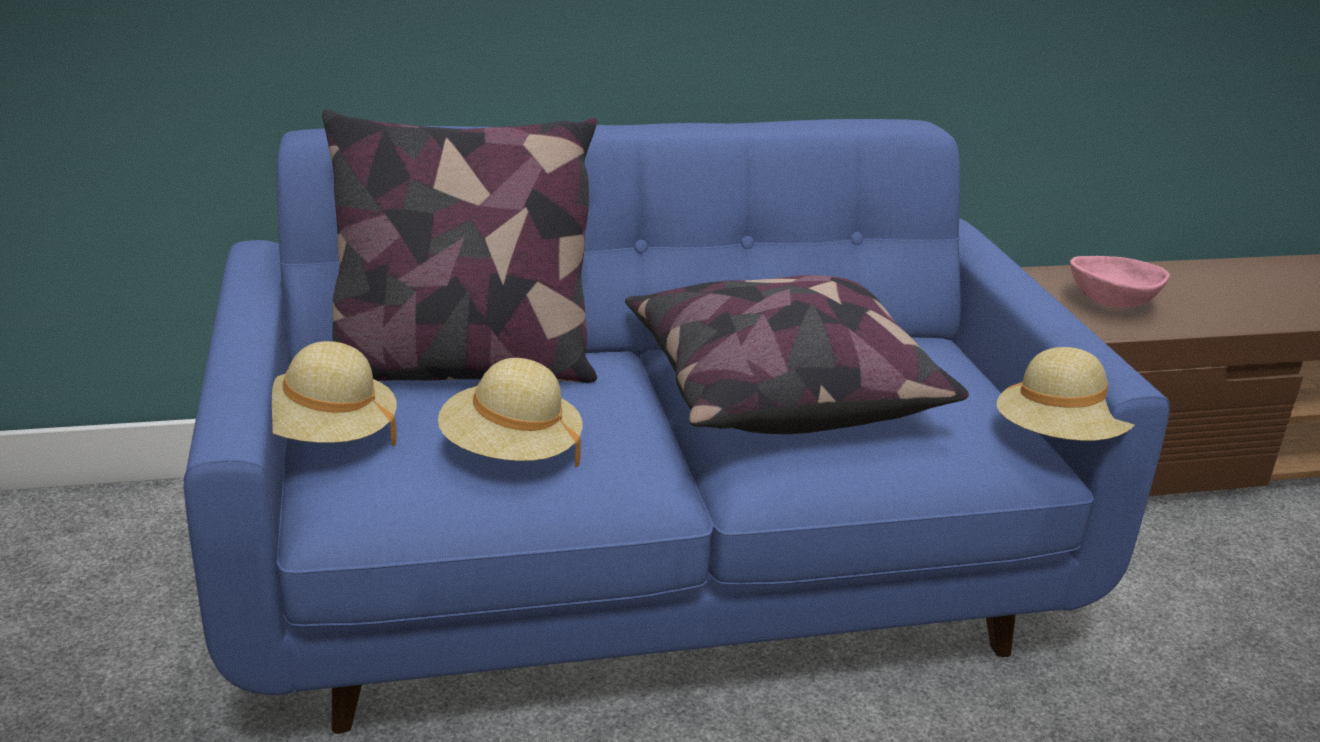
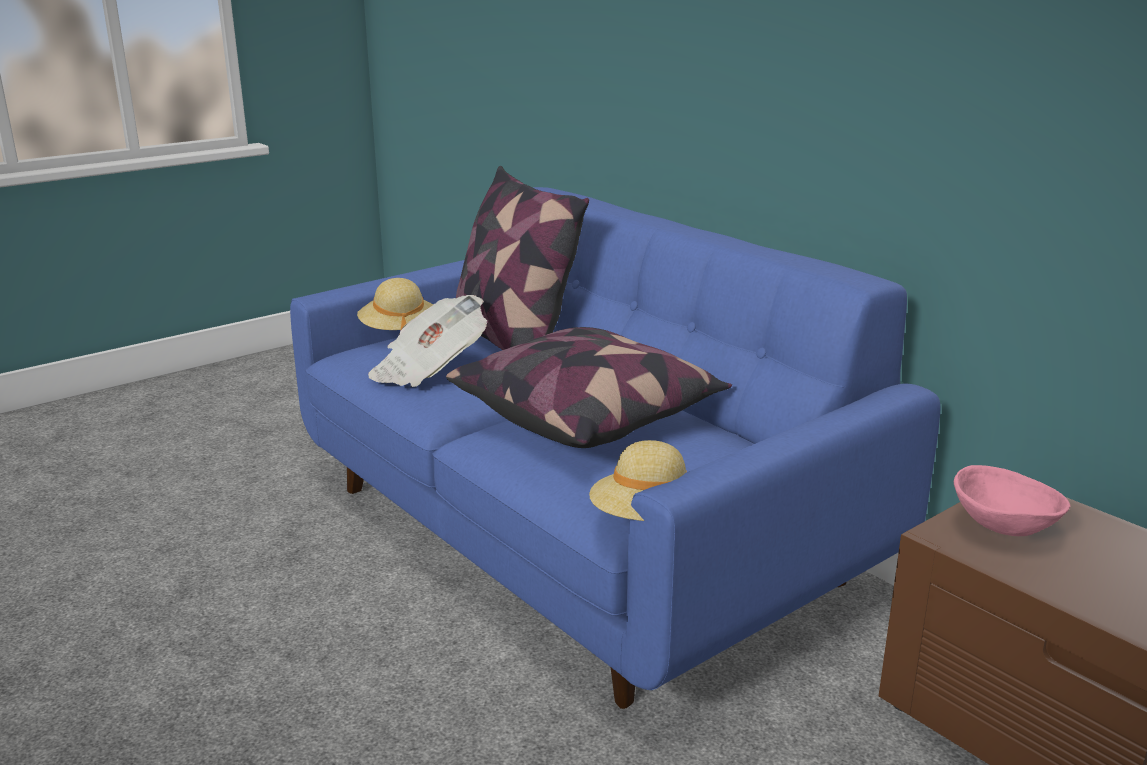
camera: 65 degrees right, 5 degrees down
(510, 452) = (429, 371): beige hat -> newspaper

